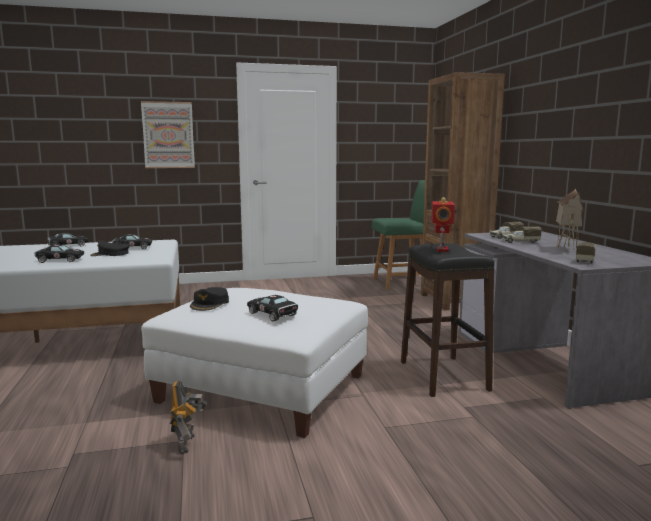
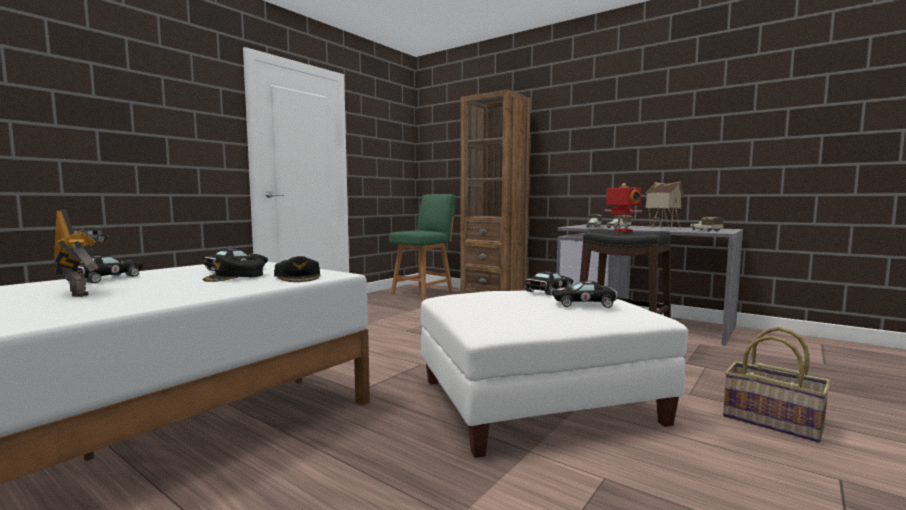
camera: 40 degrees left, 5 degrees down
(58, 260) = (178, 291): black toy car -> black toy car (548, 291)
(168, 135) = (156, 126): picture -> none
(188, 444) = (617, 478): toy robot -> toy robot (82, 292)
(210, 303) = (492, 309): black cap -> black cap (298, 277)
(390, 470) = (773, 421): none -> basket

